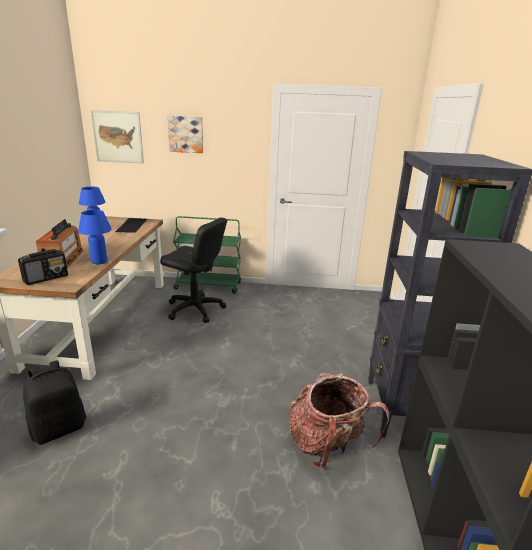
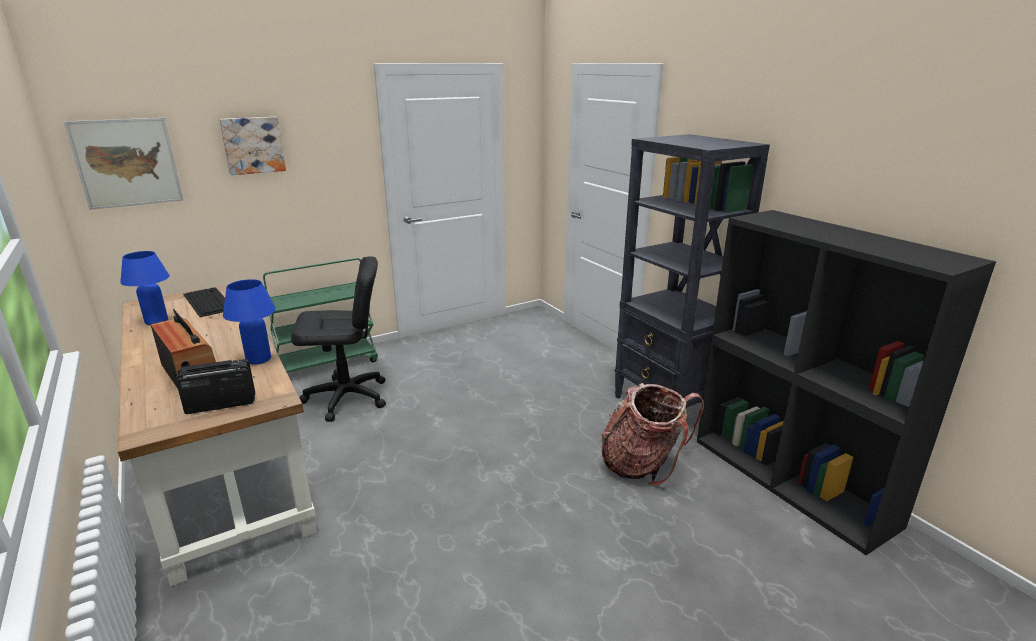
camera: 35 degrees left, 0 degrees up
(46, 278) = (220, 404): radio -> radio turned 120 degrees counterclockwise
(59, 428) = (351, 600): black backpack -> none

